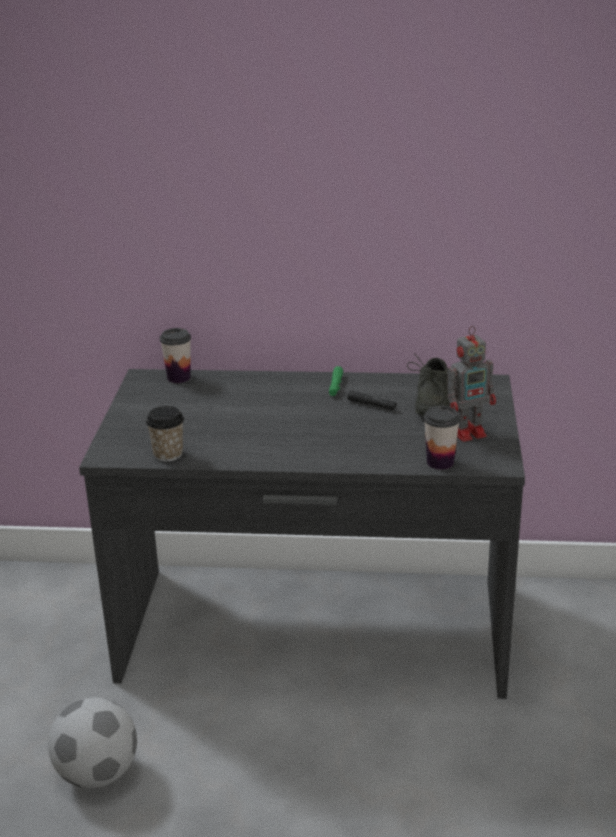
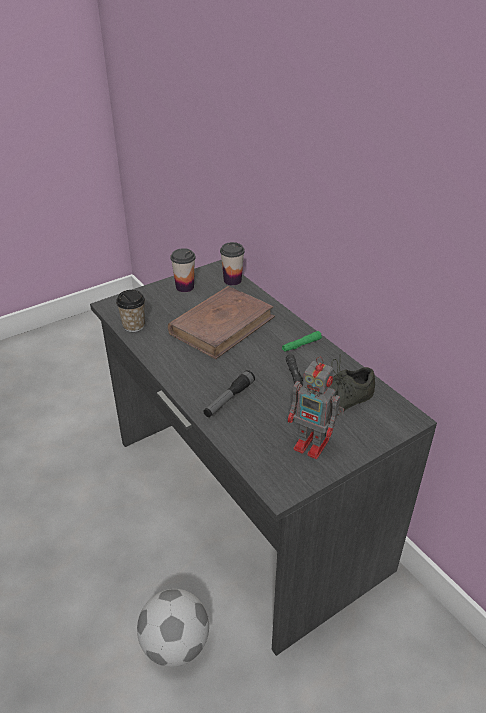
camera: 50 degrees right, 10 degrees up
(97, 773) = (49, 485): football -> football (175, 644)
(246, 410) = (222, 325): none -> brown book
(360, 446) = (229, 399): none -> flashlight
(440, 462) = (247, 452): cup -> cup (185, 287)

